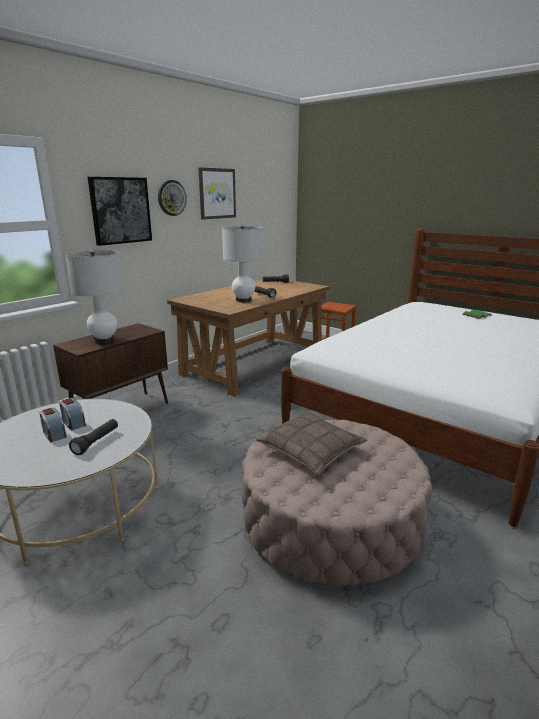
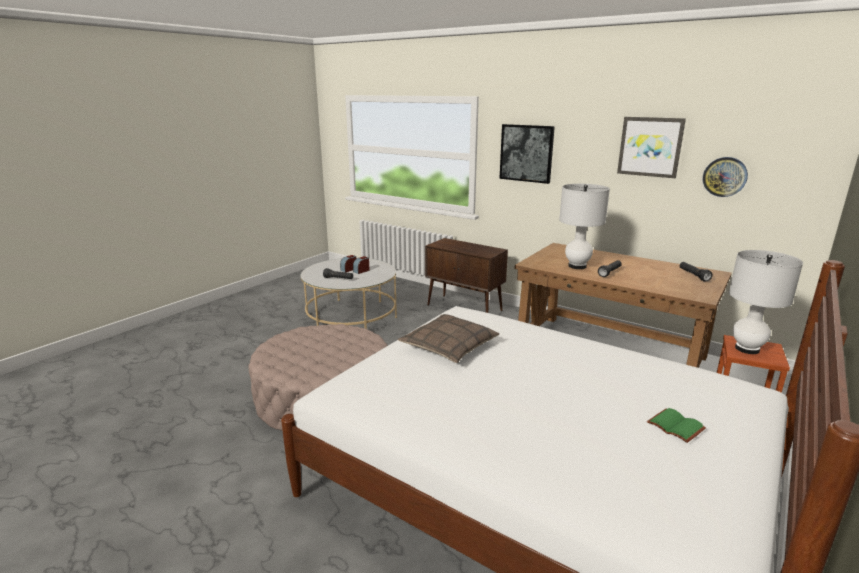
camera: 85 degrees right, 0 degrees up
(104, 340) = (457, 246): white table lamp -> white table lamp (747, 349)
(171, 198) = (583, 147): wall clock -> wall clock (724, 176)
(311, 450) = (333, 341): pillow -> pillow (448, 346)

